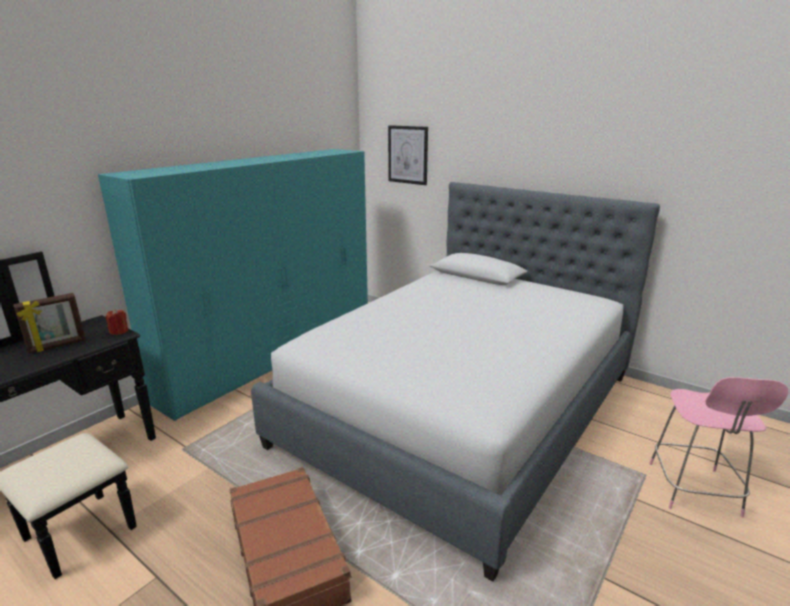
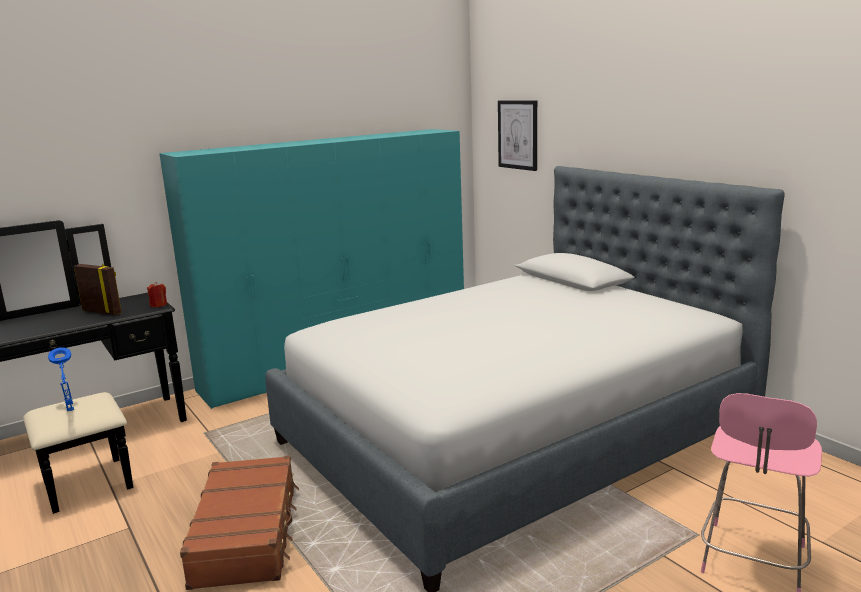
camera: 20 degrees right, 5 degrees down
(57, 346) = (102, 312): picture frame -> picture frame turned 135 degrees counterclockwise
(58, 465) = (70, 411): none -> blue table lamp

